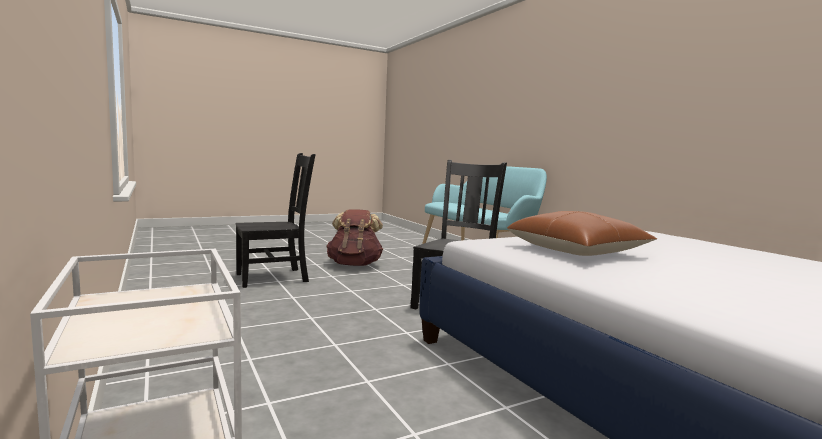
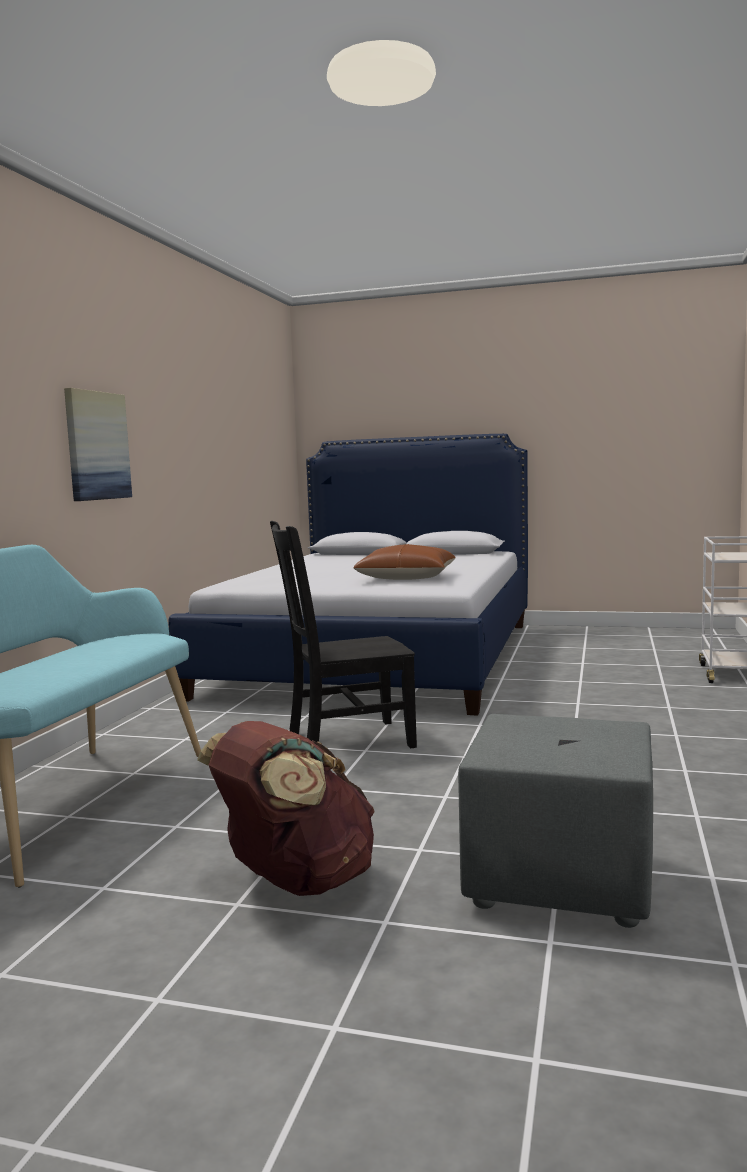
camera: 135 degrees left, 0 degrees up
(275, 277) = (558, 879): black chair -> grey ottoman
(606, 117) = (97, 446): none -> picture

